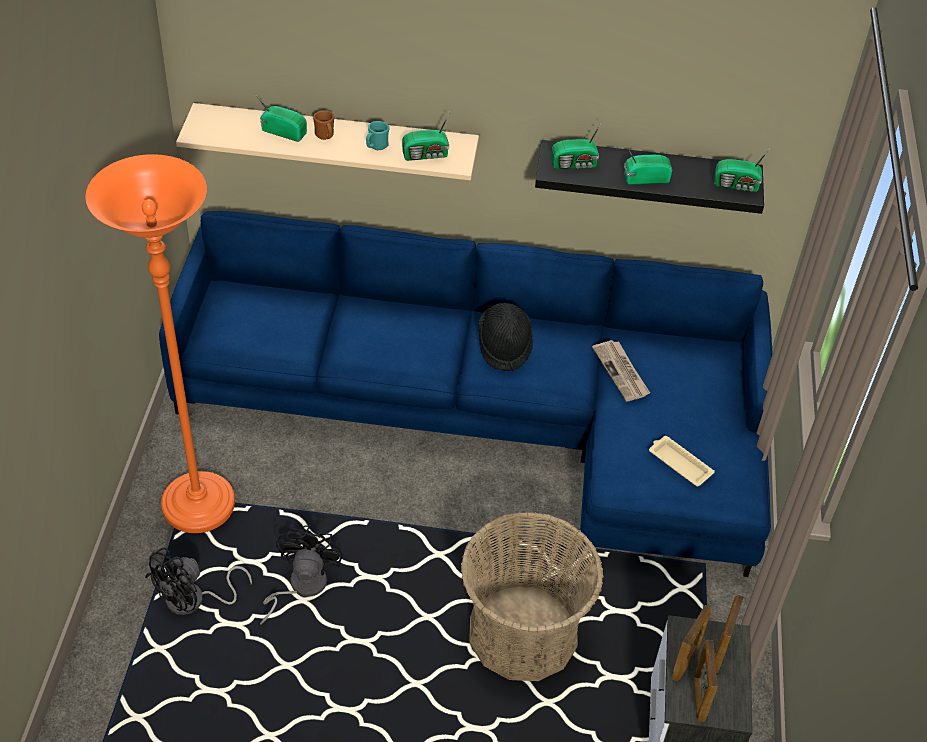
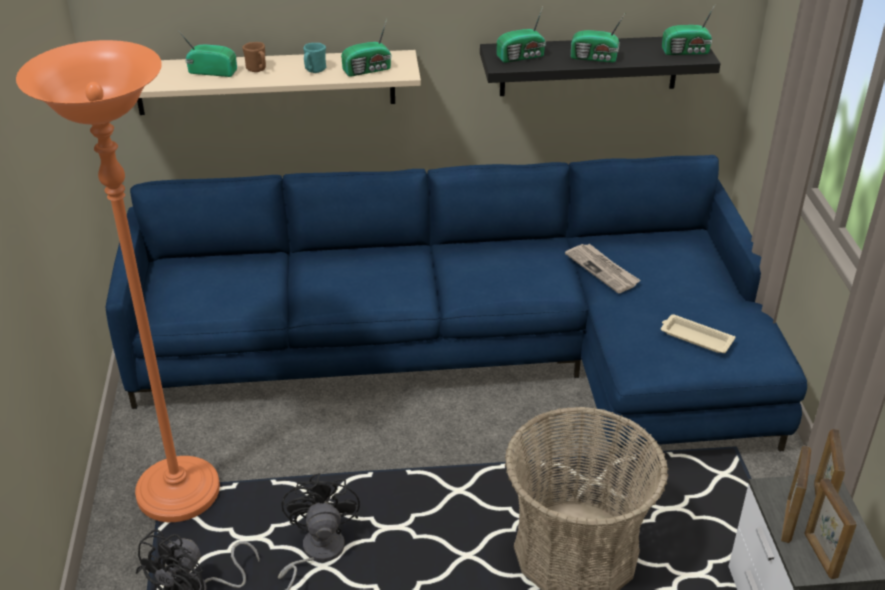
camera: 10 degrees left, 10 degrees down
(504, 346) = (477, 266): black hat -> none
(644, 178) = (595, 58): radio -> radio turned 150 degrees counterclockwise

